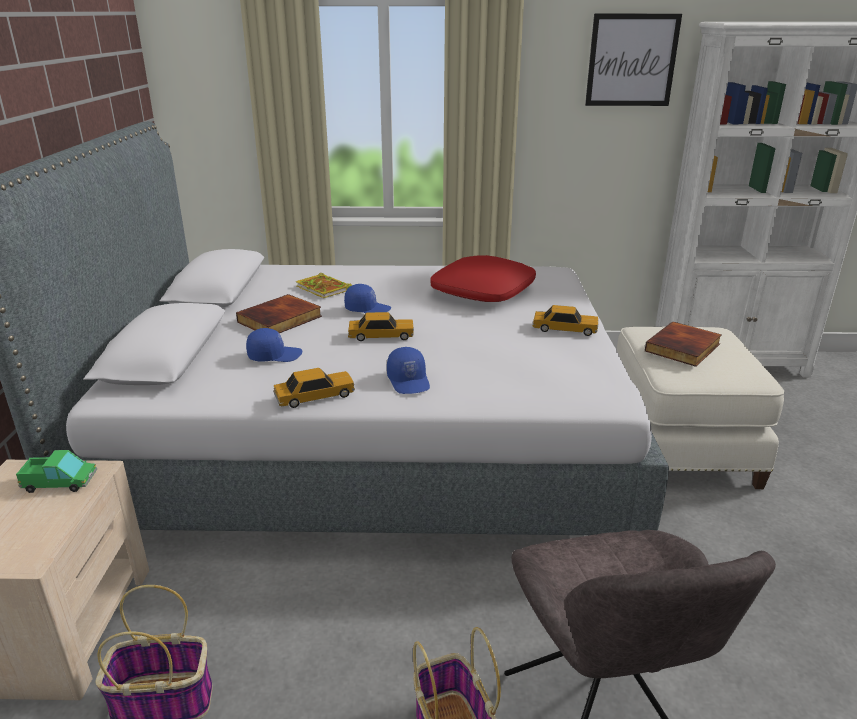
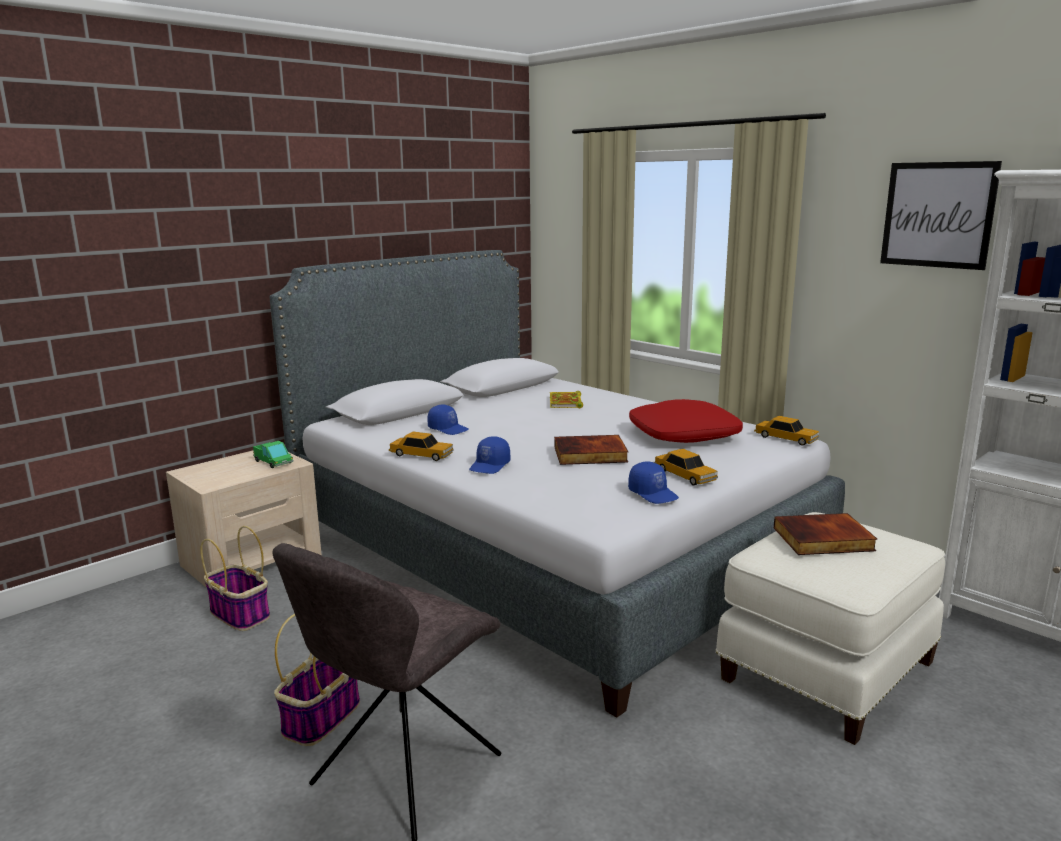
camera: 45 degrees right, 10 degrees down
(280, 320) = (496, 412): book -> book (589, 455)
(367, 309) = (564, 421): blue cap -> blue cap (653, 494)
(381, 335) = (534, 438): toy car -> toy car (786, 438)

